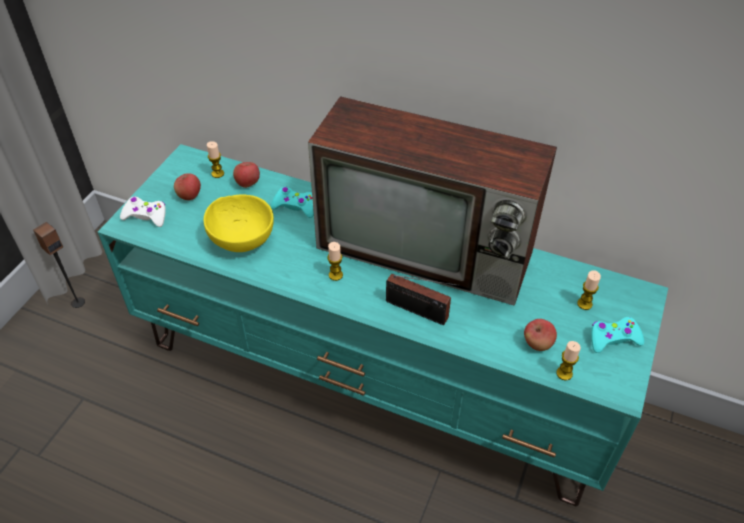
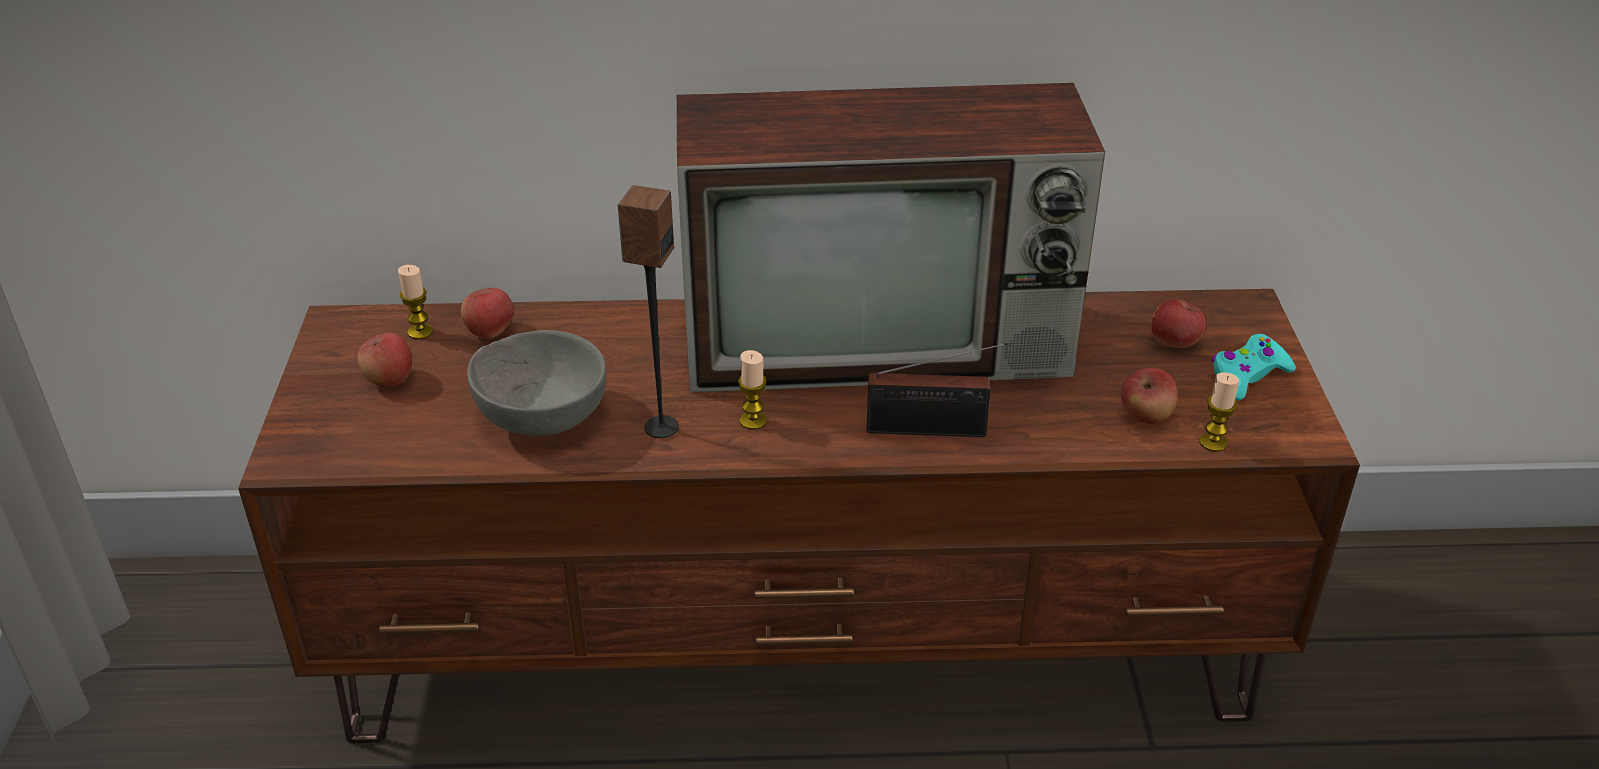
camera: 25 degrees left, 10 degrees down
(77, 302) = (122, 724): speaker -> speaker (660, 427)
(146, 216) = (323, 434): white game controller -> none
(242, 238) = (541, 415): yellow bowl -> grey bowl
(295, 206) = (605, 342): turquoise game controller -> none
(374, 375) = (803, 646): turquoise tv stand -> brown tv stand
(584, 304) = (1174, 343): candle -> apple

